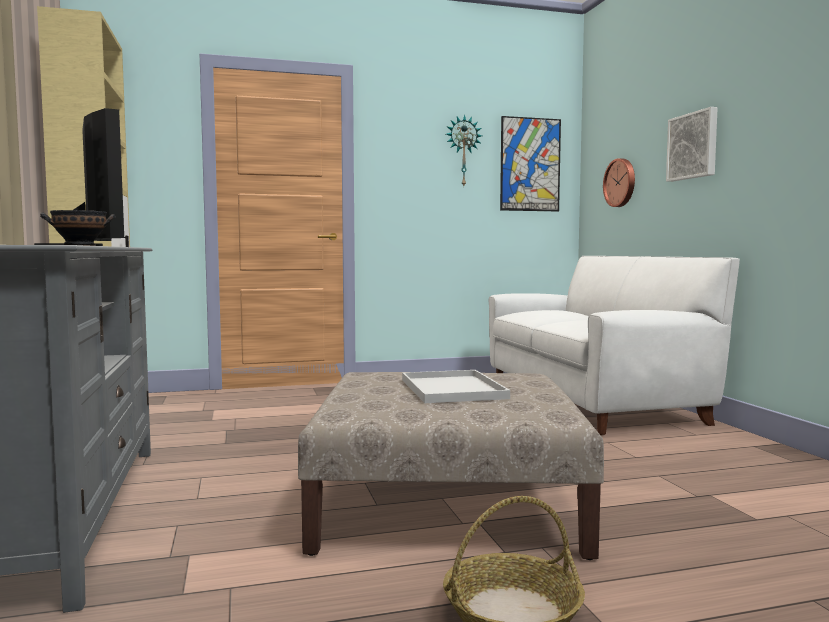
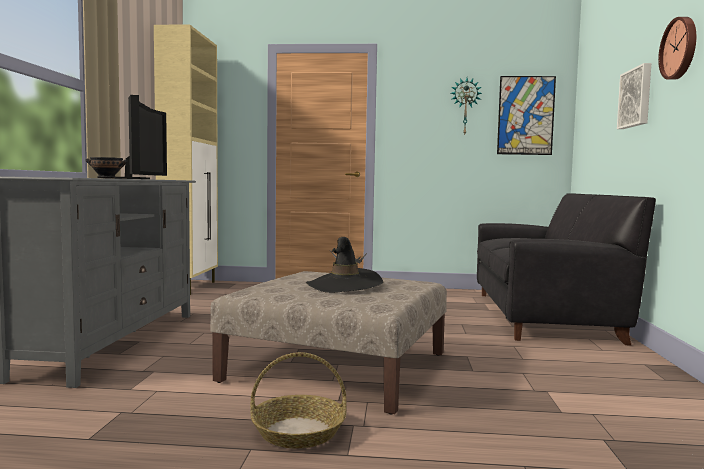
camera: 20 degrees right, 0 degrees up
(454, 389) = (344, 286): white tray -> black hat
(590, 401) = (543, 316): white sofa -> black sofa
(621, 183) = (595, 130): wall clock -> wall clock (680, 48)

